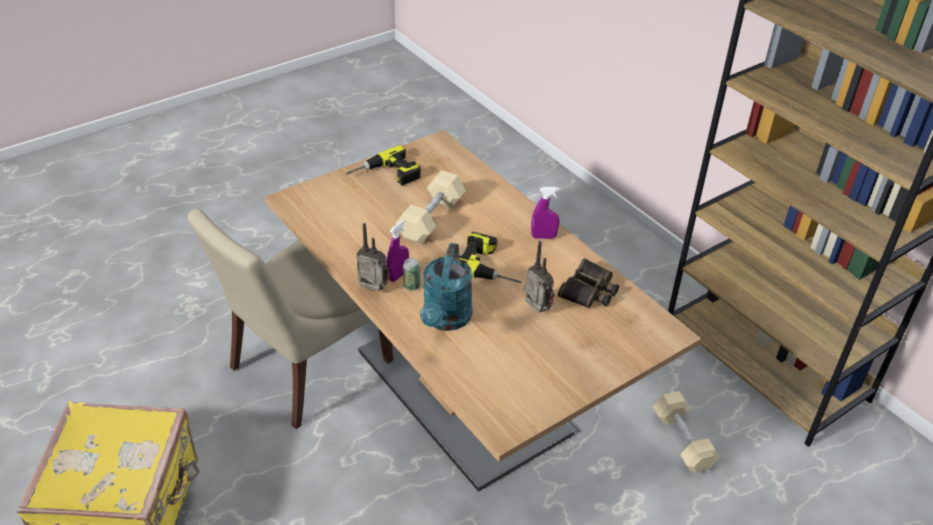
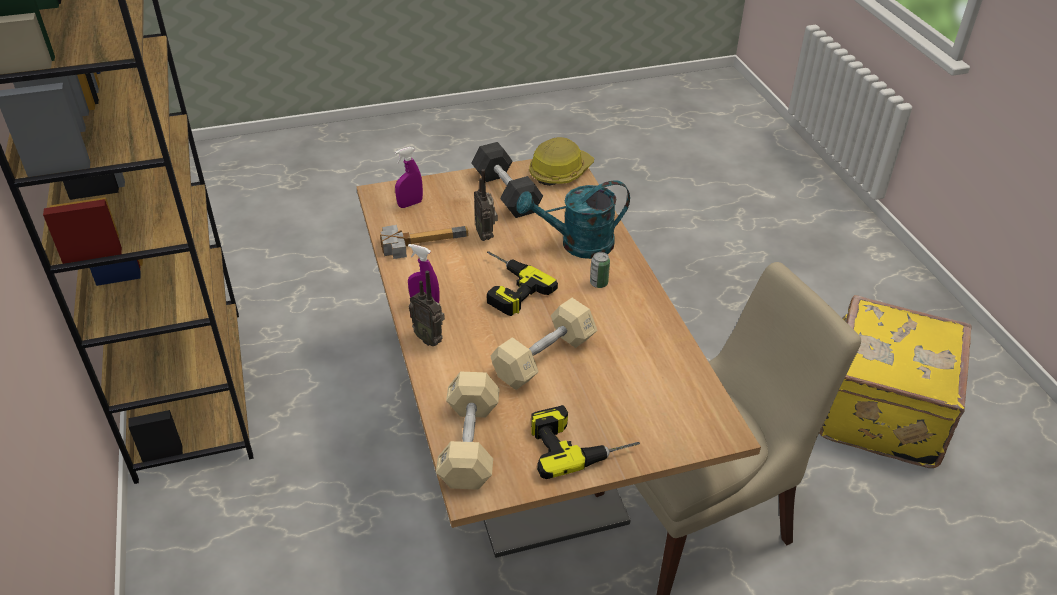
camera: 160 degrees left, 0 degrees up
(373, 291) = (641, 286): radio -> radio (429, 339)
(398, 275) = (609, 297): purple spray bottle -> purple spray bottle (410, 204)
(445, 320) = (577, 245): turquoise watering can -> turquoise watering can turned 135 degrees counterclockwise
(505, 413) = (560, 171): none -> hard hat
(546, 366) = (506, 193): none -> black dumbbell
(589, 291) = (421, 241): binoculars -> hammer
(682, 441) = (342, 344): beige dumbbell -> beige dumbbell (469, 444)

